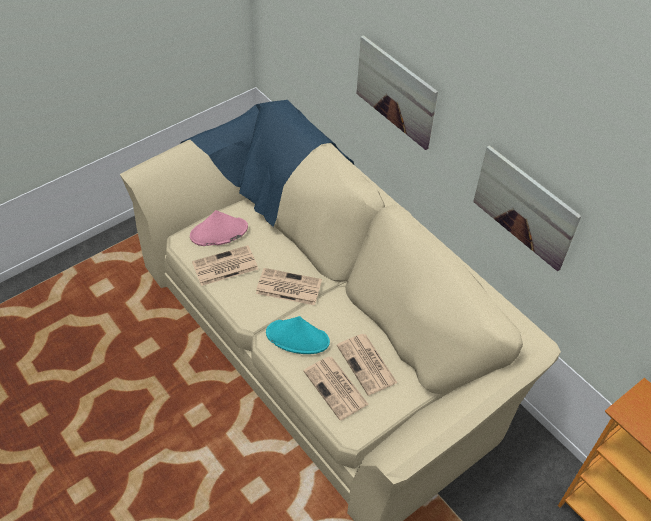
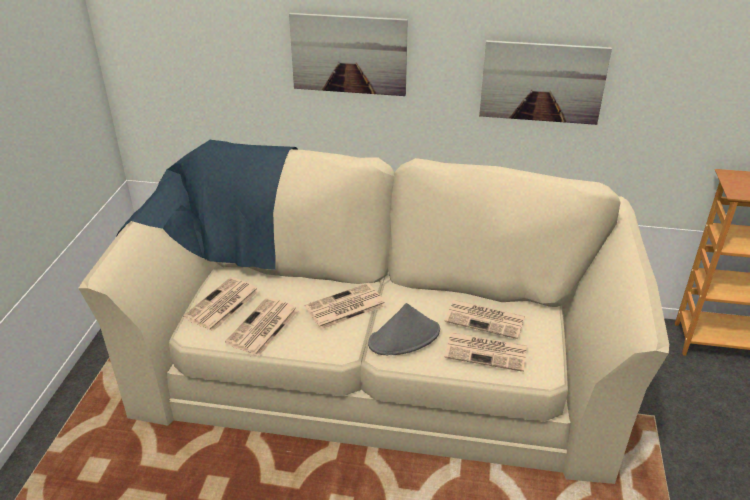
camera: 40 degrees left, 15 degrees down
(218, 232) = (222, 305): pink hat -> newspaper
(298, 337) = (404, 337): turquoise hat -> grey hat

